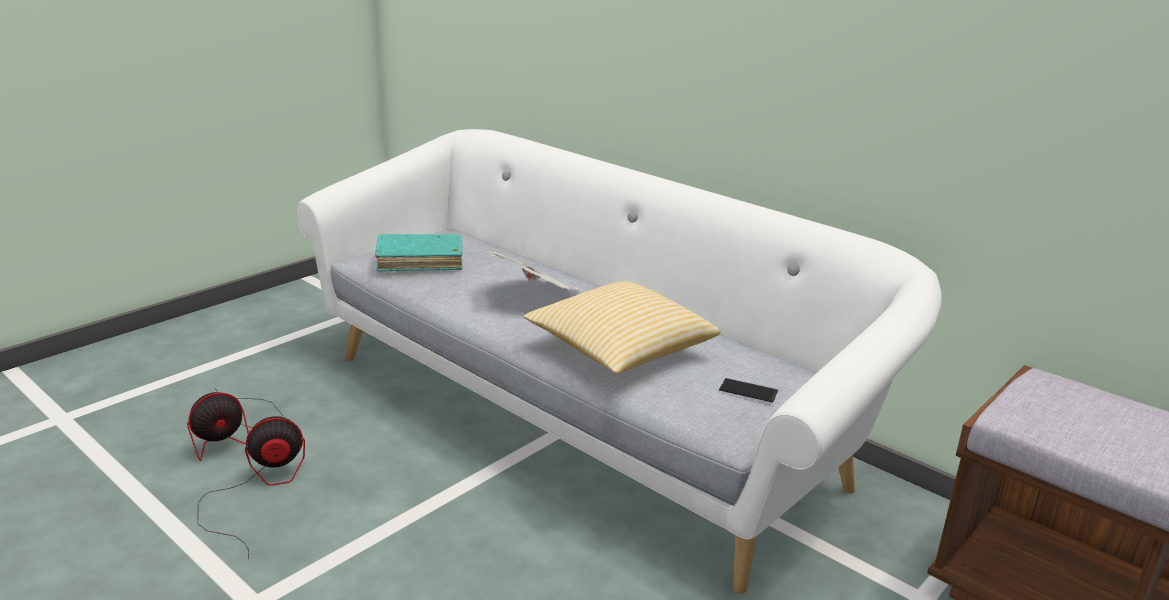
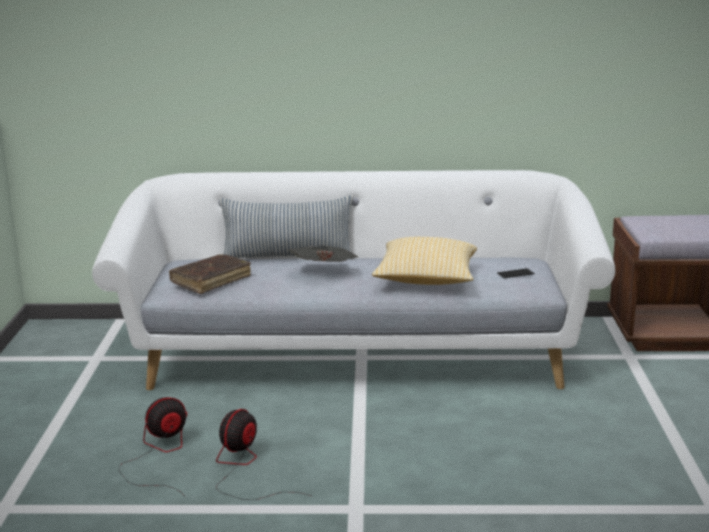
camera: 40 degrees left, 5 degrees down
(233, 432) = (160, 455): fan -> fan turned 135 degrees counterclockwise
(420, 261) = (211, 281): turquoise book -> brown book
(547, 263) = (287, 257): none -> pillow

